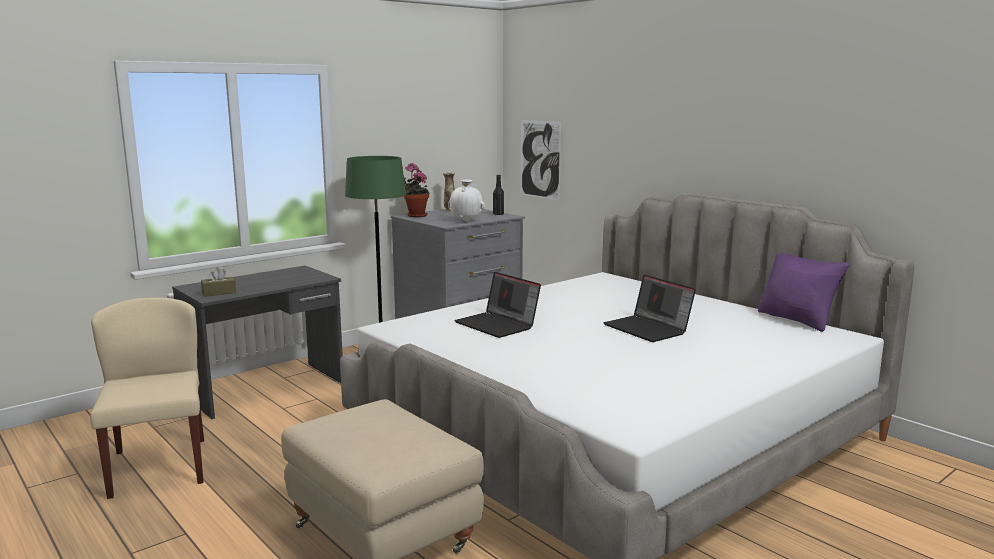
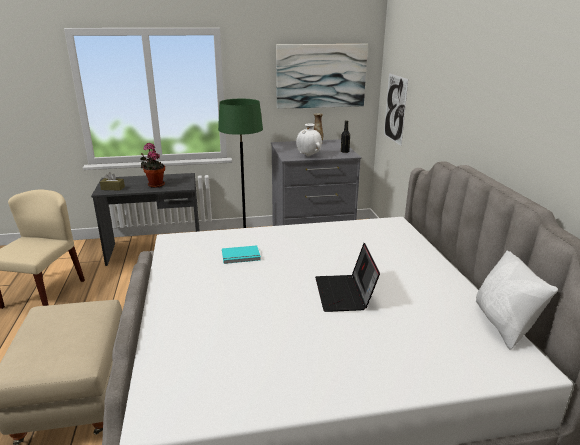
camera: 30 degrees right, 10 degrees up
(415, 216) = (284, 145): potted plant -> potted plant (155, 185)
(442, 127) = (321, 76): none -> picture
(498, 325) = (241, 256): laptop -> turquoise book
(797, 320) = (503, 324): purple pillow -> white pillow

